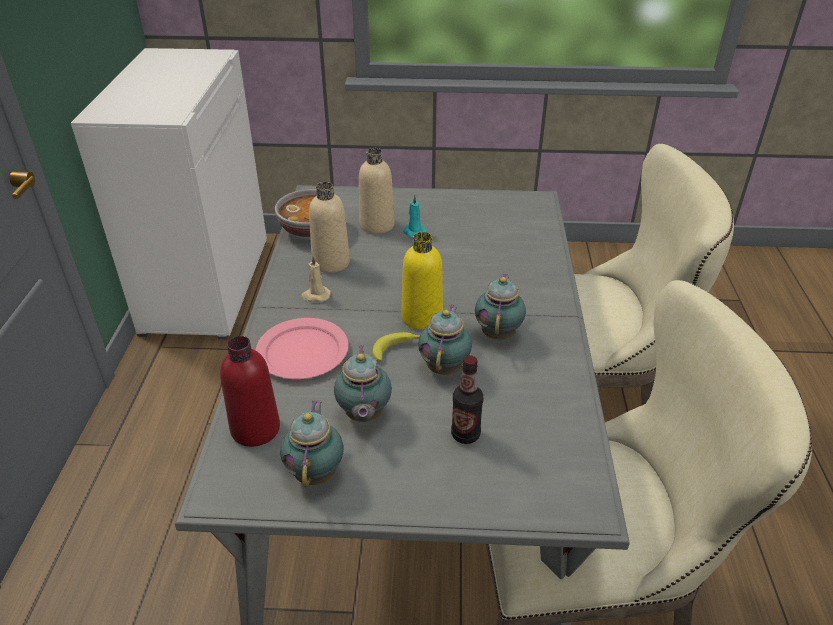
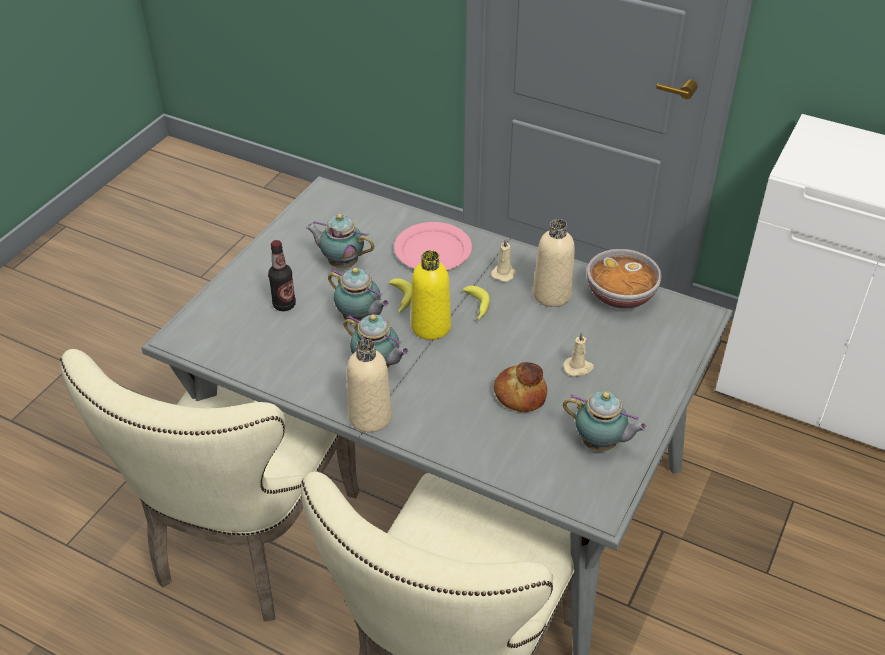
camera: 115 degrees right, 5 degrees up
(255, 429) = (367, 214): red bottle -> none
(316, 471) = (309, 231): teapot -> teapot (601, 444)
(376, 299) = (476, 307): none -> banana
(377, 225) = (607, 344): beige bottle -> beige bottle (370, 417)
(414, 232) = (578, 368): turquoise candle -> beige candle
(466, 251) = (519, 395): none -> bread

